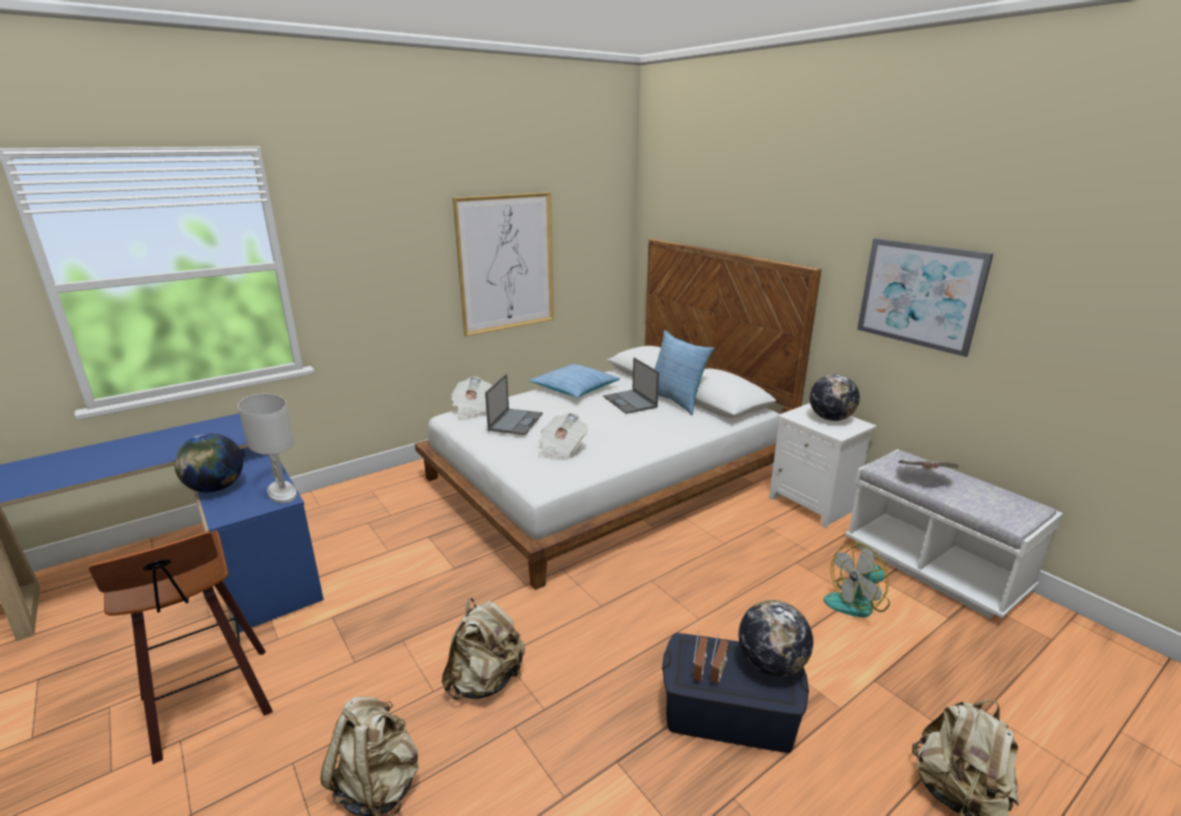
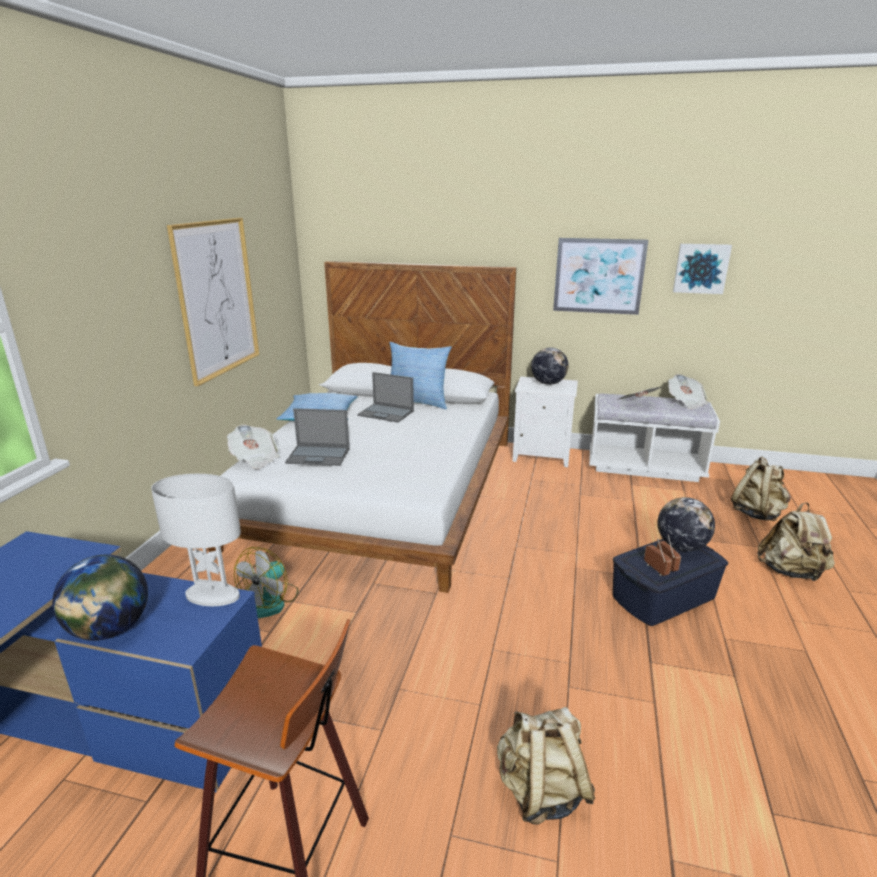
camera: 40 degrees left, 0 degrees up
(485, 681) = (506, 672): beige backpack -> beige backpack (757, 513)
(515, 421) = (319, 455): laptop -> laptop turned 120 degrees clockwise
(560, 449) = (393, 463): newspaper -> newspaper (686, 402)
(857, 602) = (637, 502): fan -> fan (270, 602)
(1072, 306) = (701, 268): none -> picture

